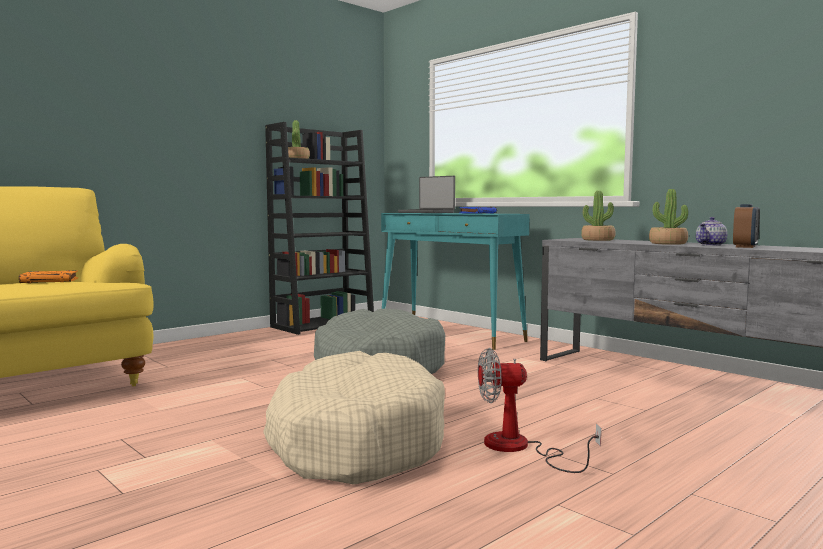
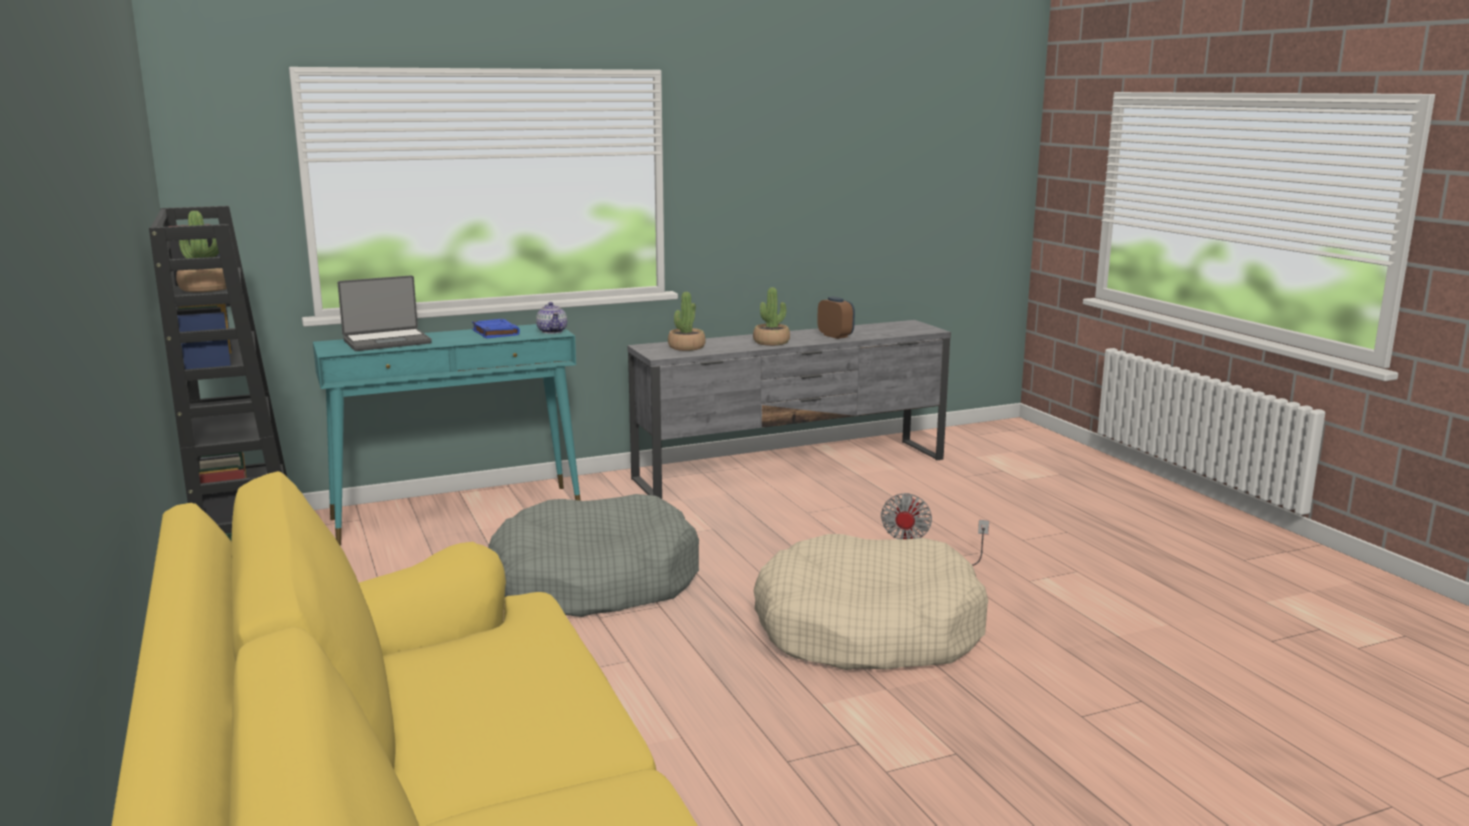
camera: 70 degrees left, 10 degrees up
(50, 281) = (477, 654): orange book -> none
(711, 245) = (804, 337): teapot -> teapot (552, 331)

